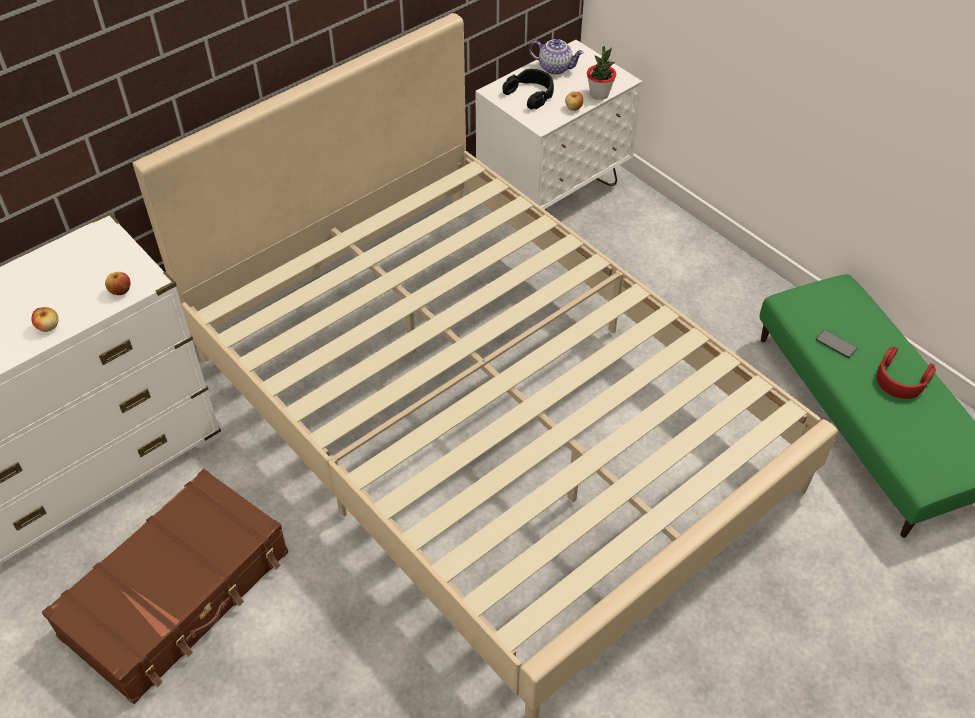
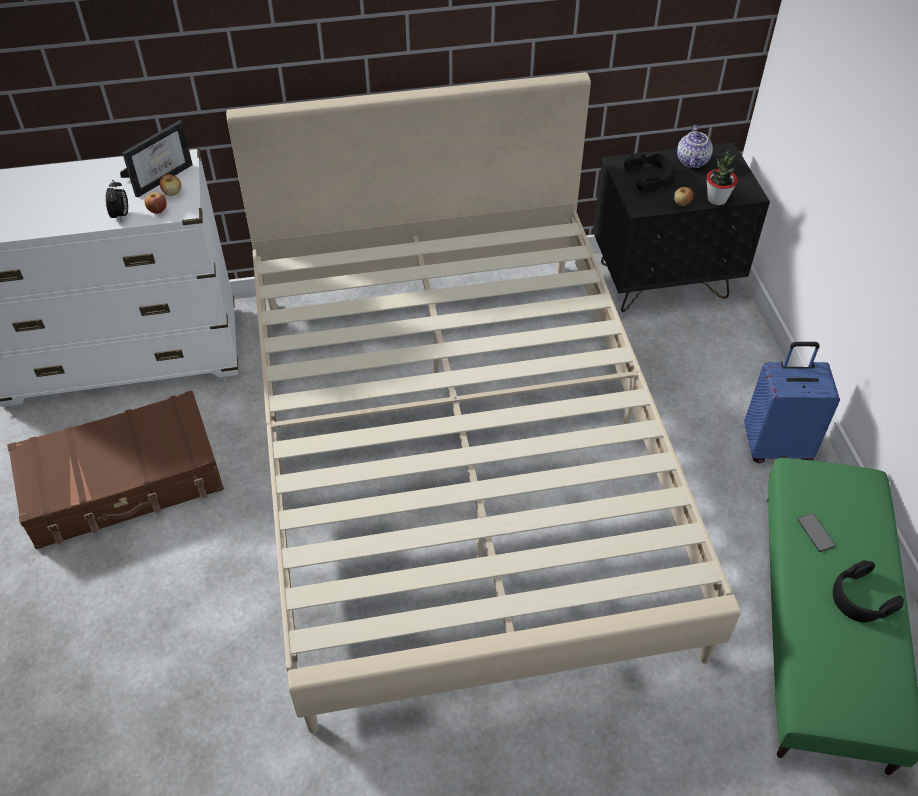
camera: 30 degrees right, 0 degrees up
(48, 327) = (88, 217): apple -> apple (172, 192)
(84, 311) = (121, 215): none -> alarm clock
(94, 257) = (161, 177): none -> picture frame
(553, 189) = (663, 281): white nightstand -> black nightstand
(555, 68) = (693, 161): teapot -> teapot turned 45 degrees clockwise
(737, 292) = (776, 446): none -> blue suitcase
(901, 379) = (861, 598): red headphones -> black headphones

